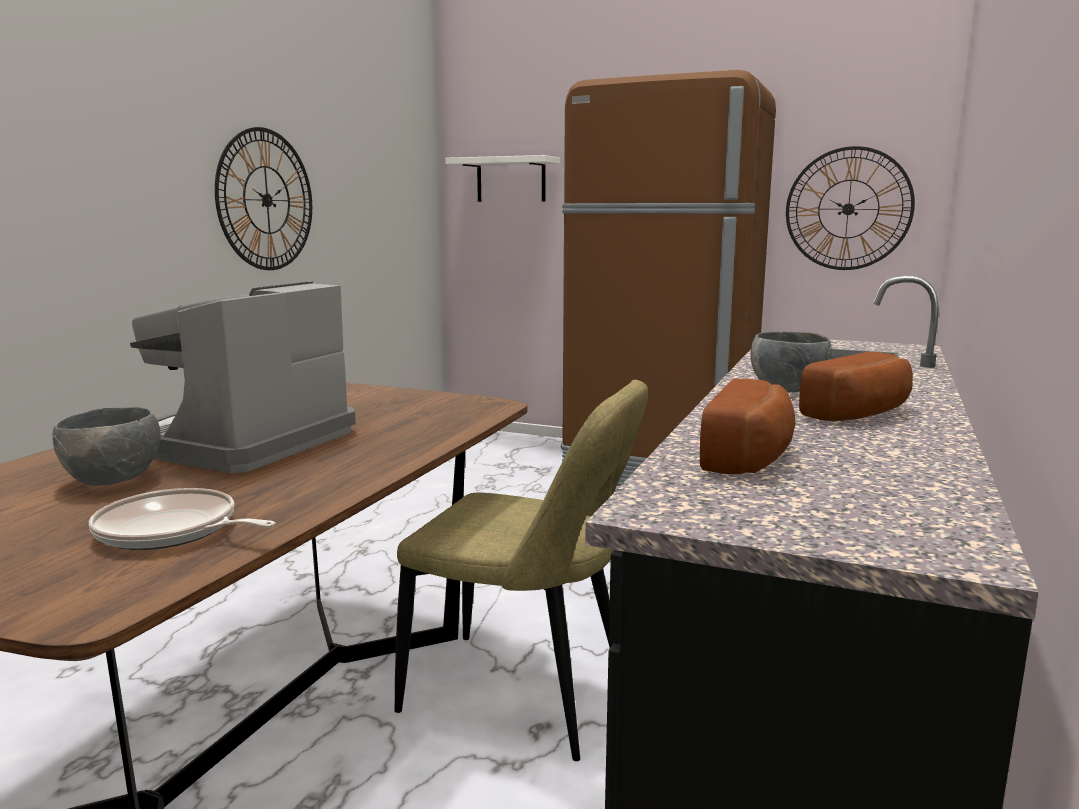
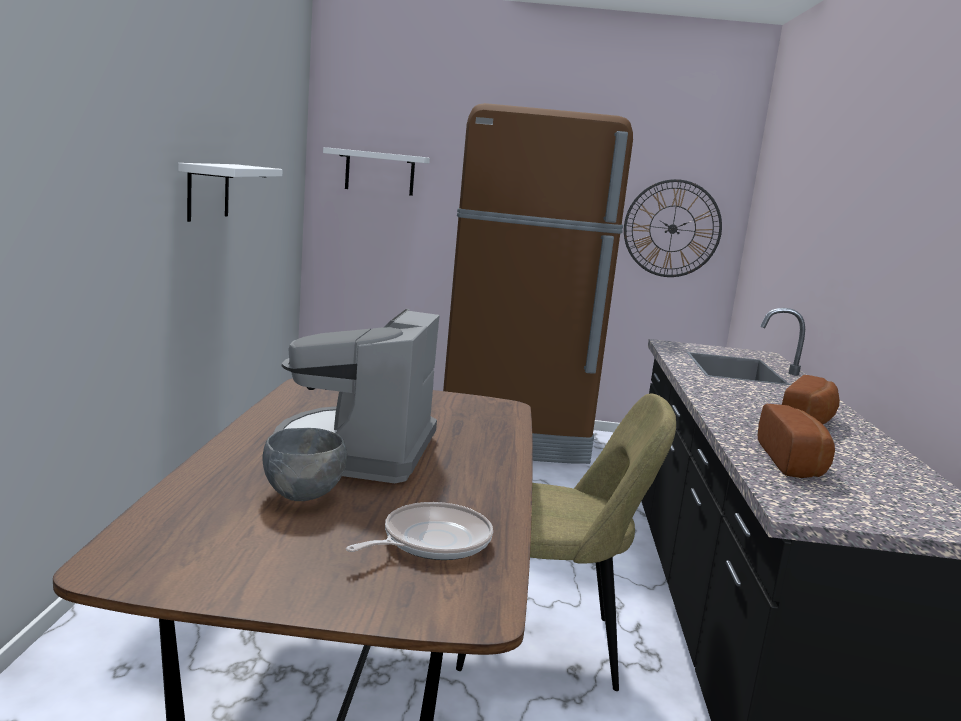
camera: 20 degrees left, 0 degrees up
(172, 531) = (431, 541): frying pan -> frying pan turned 135 degrees clockwise
(266, 200) = (208, 191): wall clock -> white shelf
(786, 389) = (736, 397): grey bowl -> none

